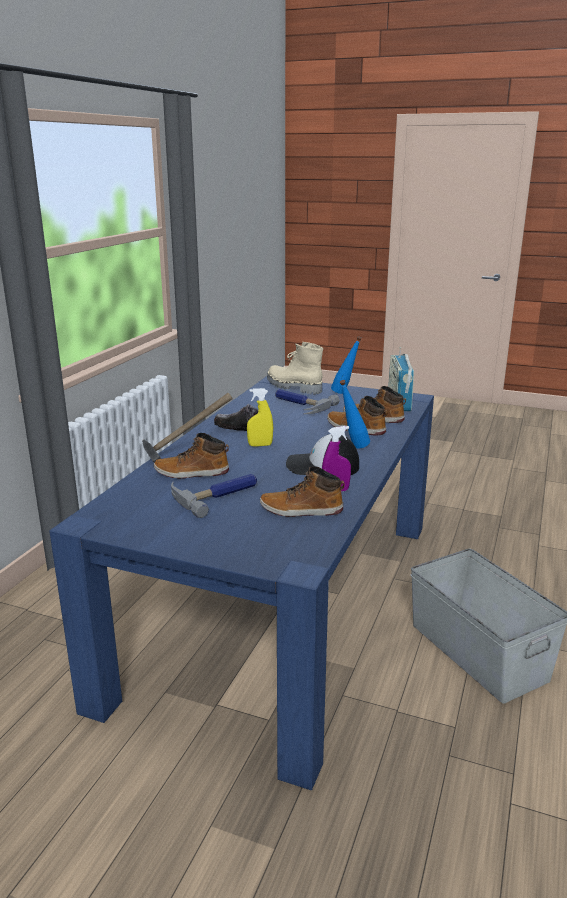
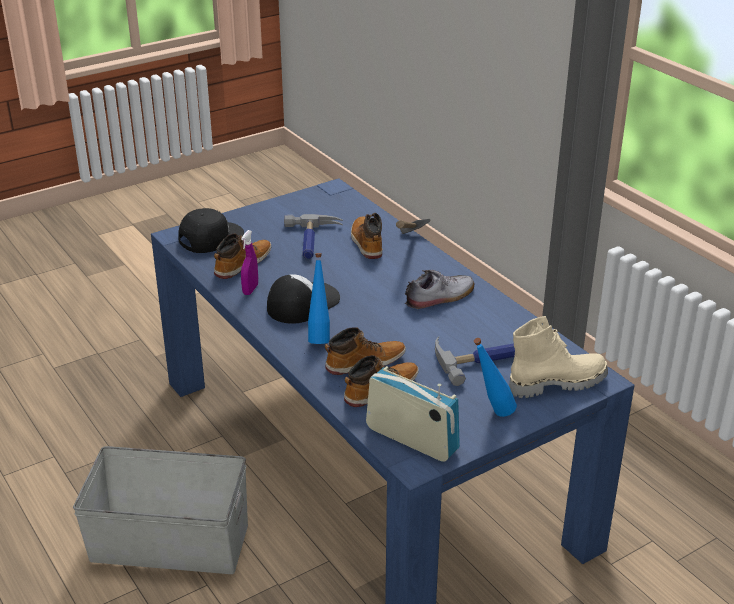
camera: 125 degrees right, 10 degrees up
(191, 473) = (366, 243): boot -> boot turned 45 degrees counterclockwise
(260, 445) = (387, 291): yellow spray bottle -> none
(277, 546) = (210, 237): none -> black cap

